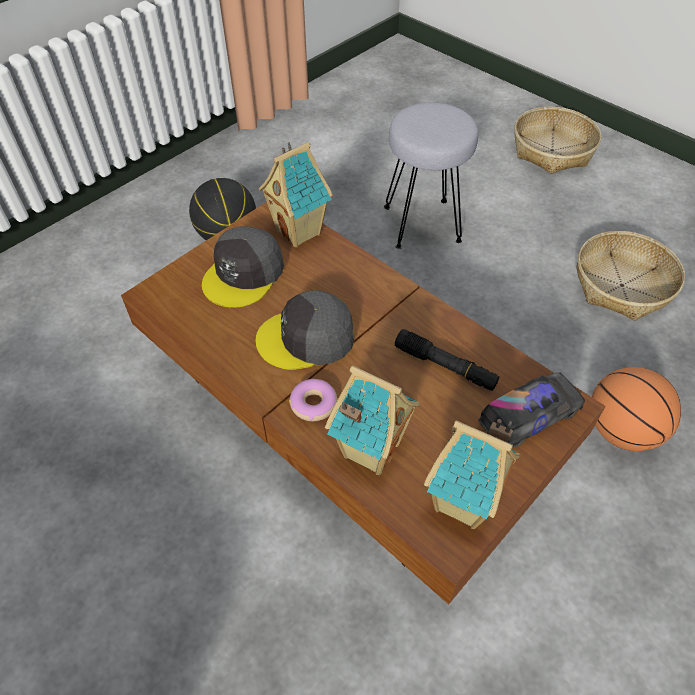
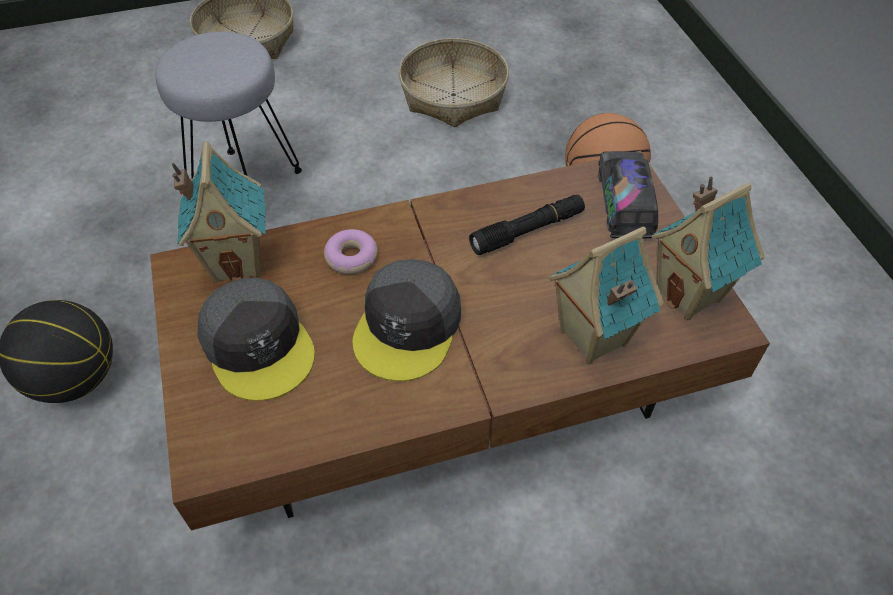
camera: 60 degrees left, 0 degrees up
(313, 404) = (504, 361): donut -> donut (351, 257)

